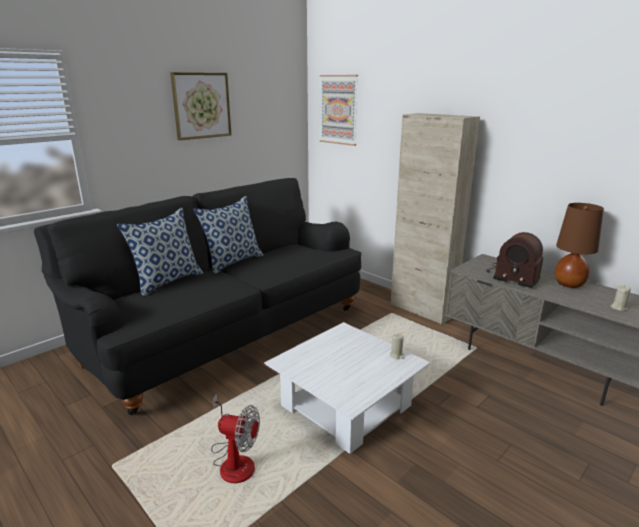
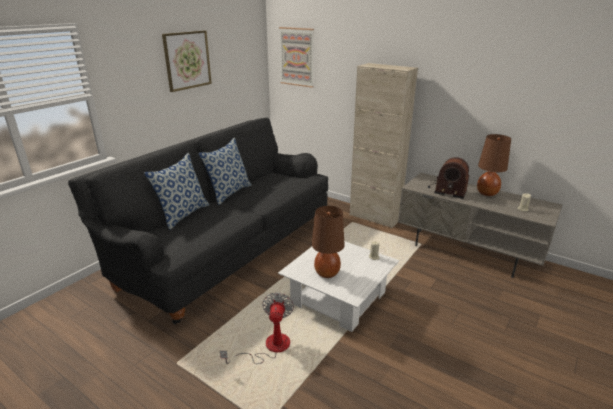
camera: 10 degrees left, 5 degrees up
(234, 461) = (269, 347): fan -> fan turned 90 degrees counterclockwise
(326, 369) = (326, 273): none -> brown table lamp

